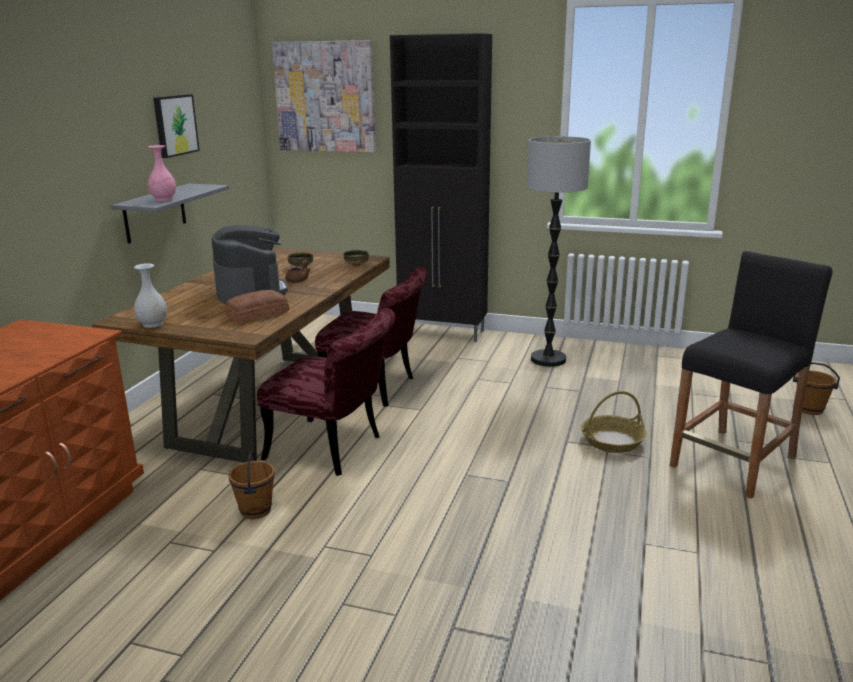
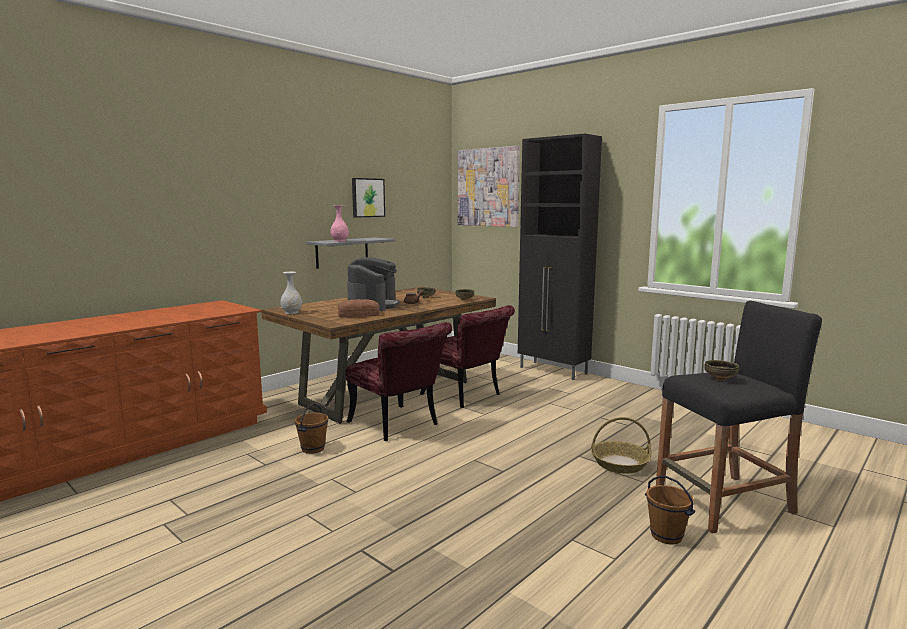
camera: 25 degrees right, 10 degrees down
(548, 359) = (622, 400): floor lamp -> none
(741, 342) = (720, 379): none -> bowl
(810, 409) = (855, 480): brown bucket -> brown bucket (667, 536)

